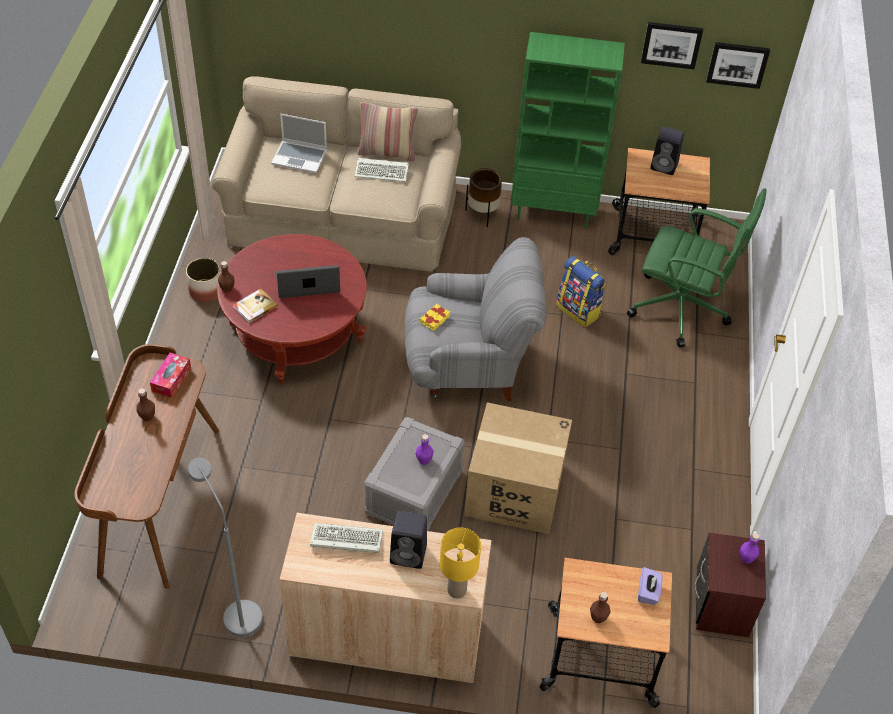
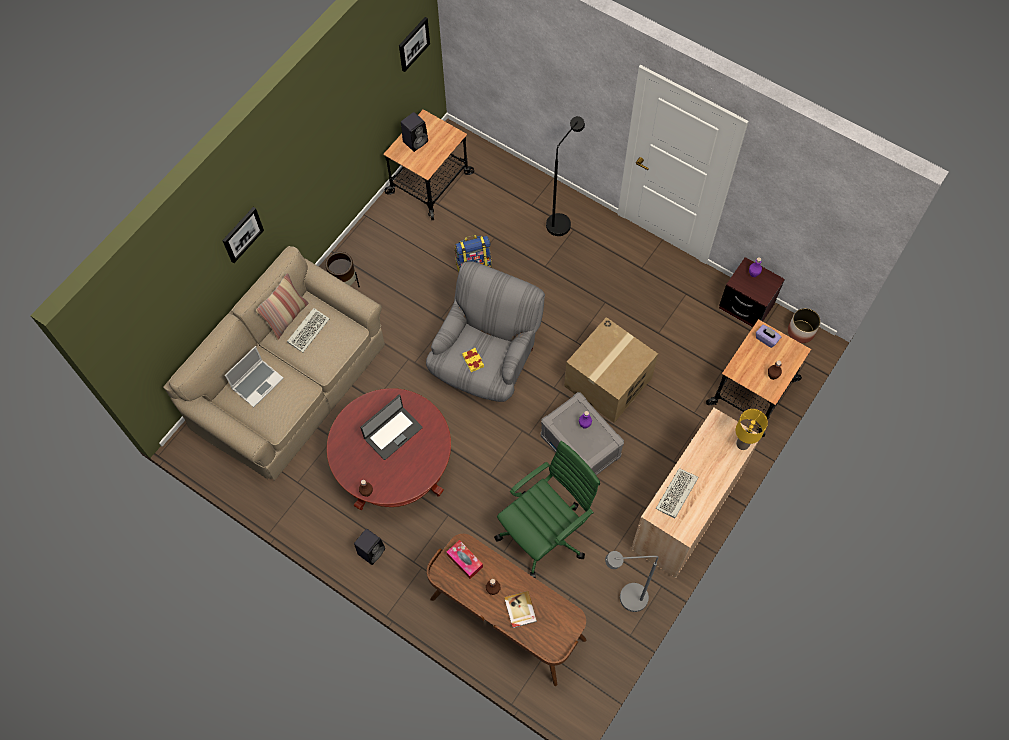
camera: 60 degrees left, 15 degrees up
(205, 291) = (315, 515): planter -> planter (801, 332)
(254, 307) = (397, 479): book -> book (520, 610)
(308, 284) = (392, 432): laptop -> laptop turned 150 degrees counterclockwise
(409, 554) = (704, 460): black speaker -> black speaker (372, 550)
(554, 212) = (369, 235): green bookcase -> none
(671, 44) = (378, 73): picture -> picture (242, 234)
(682, 310) = (507, 203): green office chair -> green office chair (545, 532)
(698, 367) = (561, 220): none -> black floor lamp

